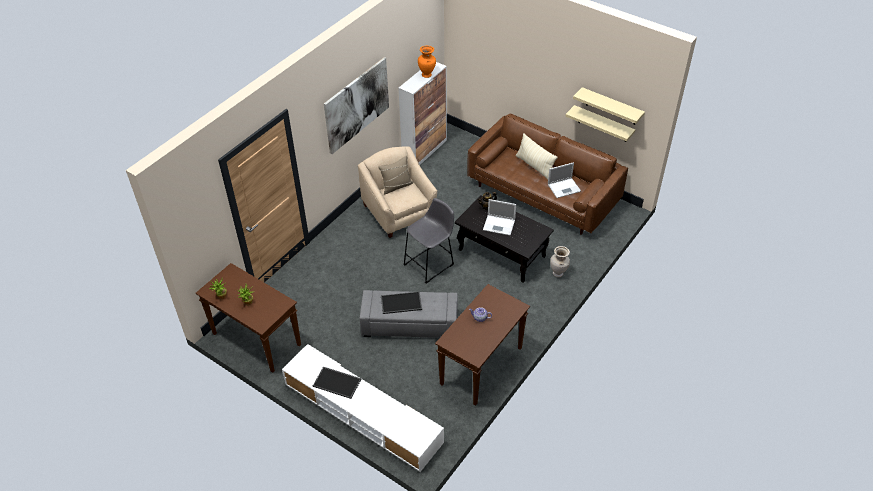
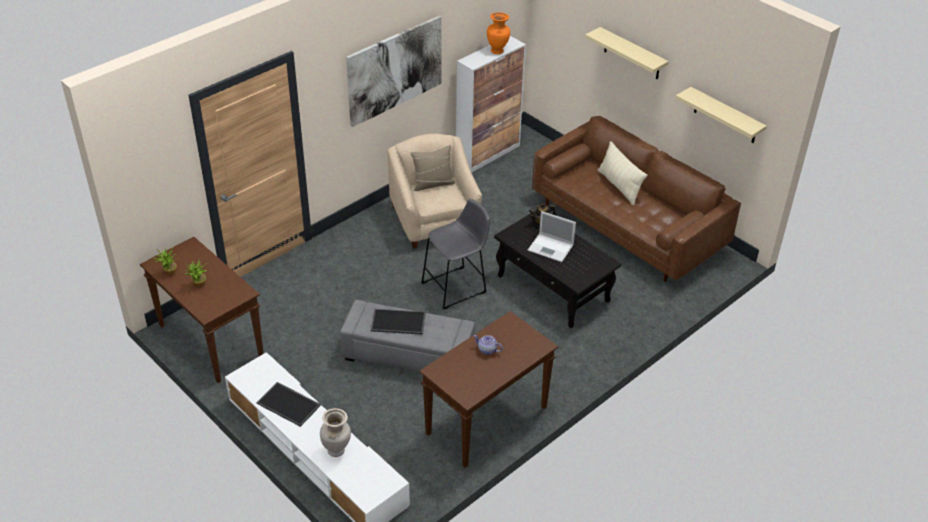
camera: 10 degrees right, 5 degrees down
(558, 273) = (621, 324): beige vase -> beige vase (337, 451)
(564, 188) = (651, 217): laptop -> none
(603, 124) = (713, 140): beige shelf -> beige shelf (632, 54)

